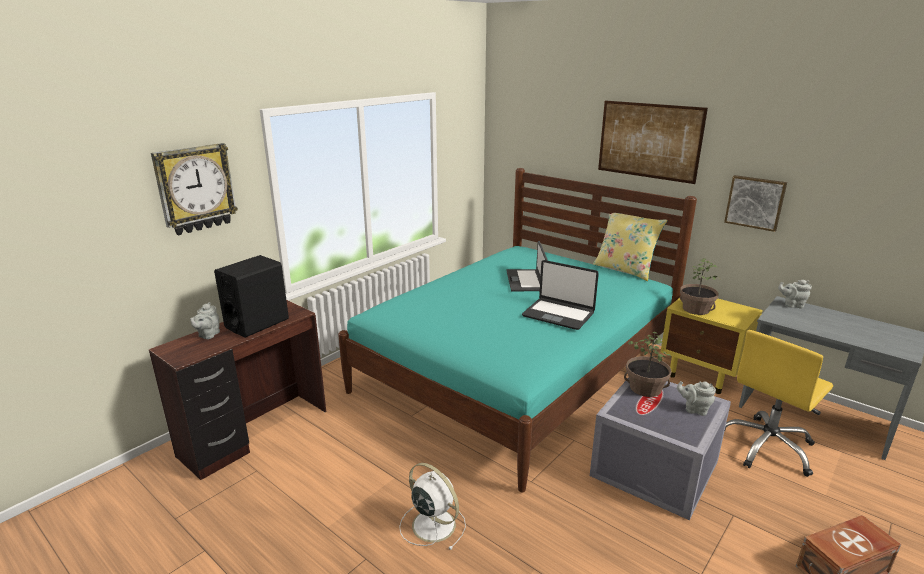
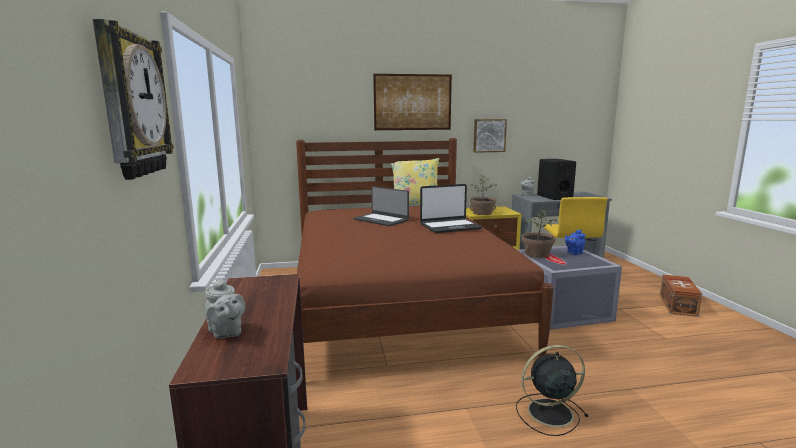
camera: 50 degrees left, 10 degrees down
(257, 323) = (261, 301): black speaker -> black speaker (554, 197)
(432, 524) = (548, 413): white fan -> black fan
(517, 371) = (397, 303): turquoise bed -> brown bed
(694, 409) = (573, 253): grey teapot -> blue teapot

